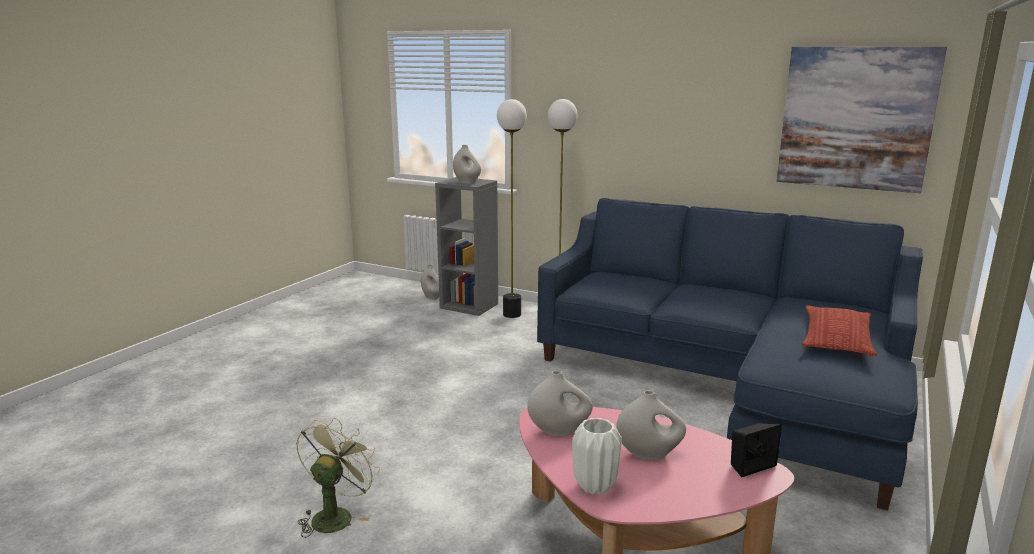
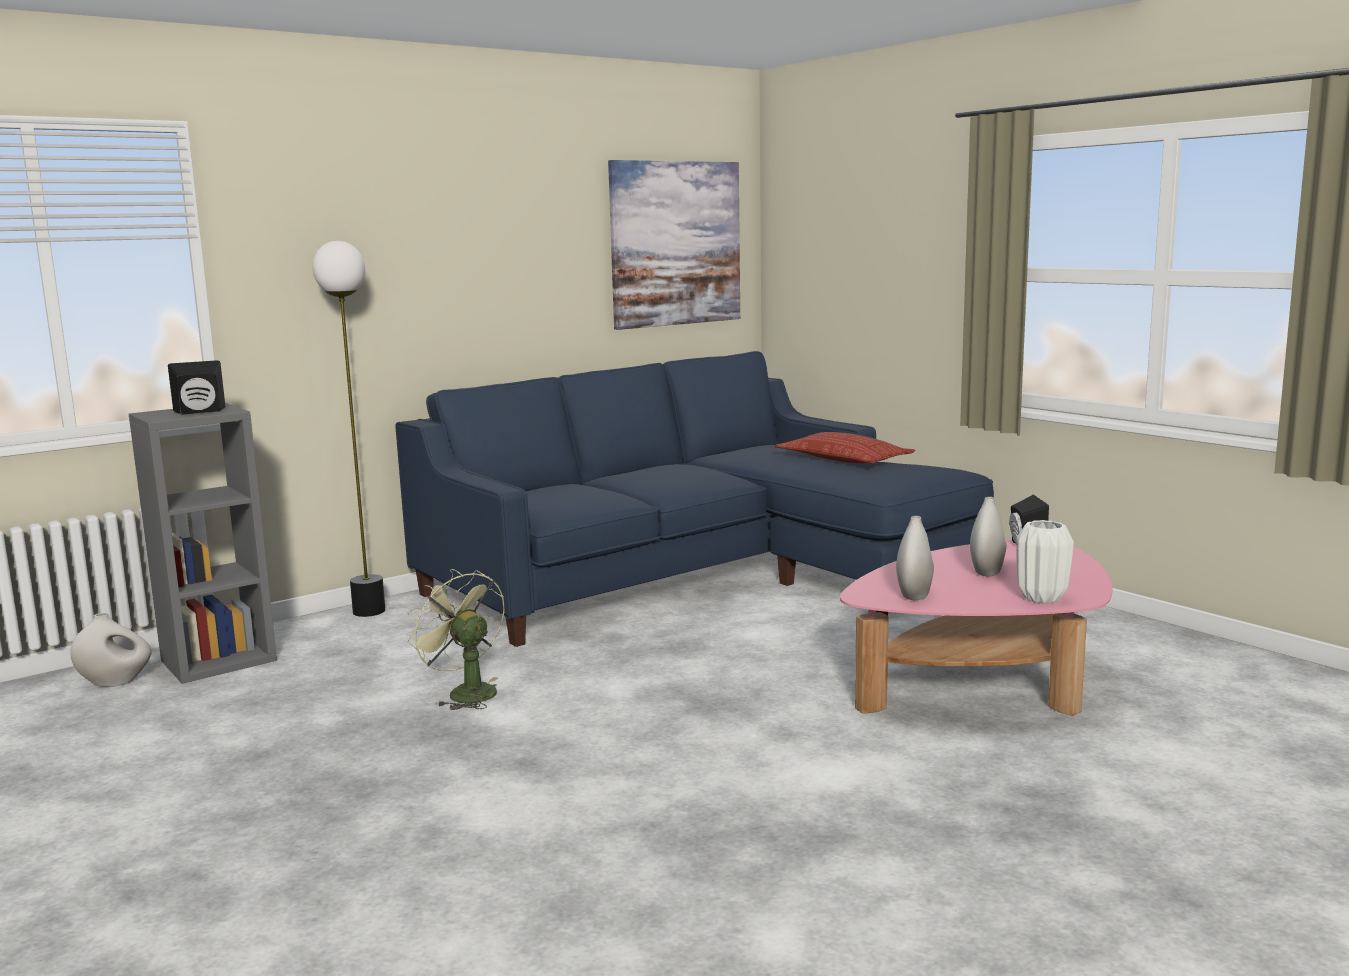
camera: 65 degrees left, 5 degrees down
(335, 515) = (833, 847): green fan -> green fan (464, 692)
(467, 182) = (200, 412): white vase -> black speaker
(512, 314) = (316, 638): floor lamp -> none

